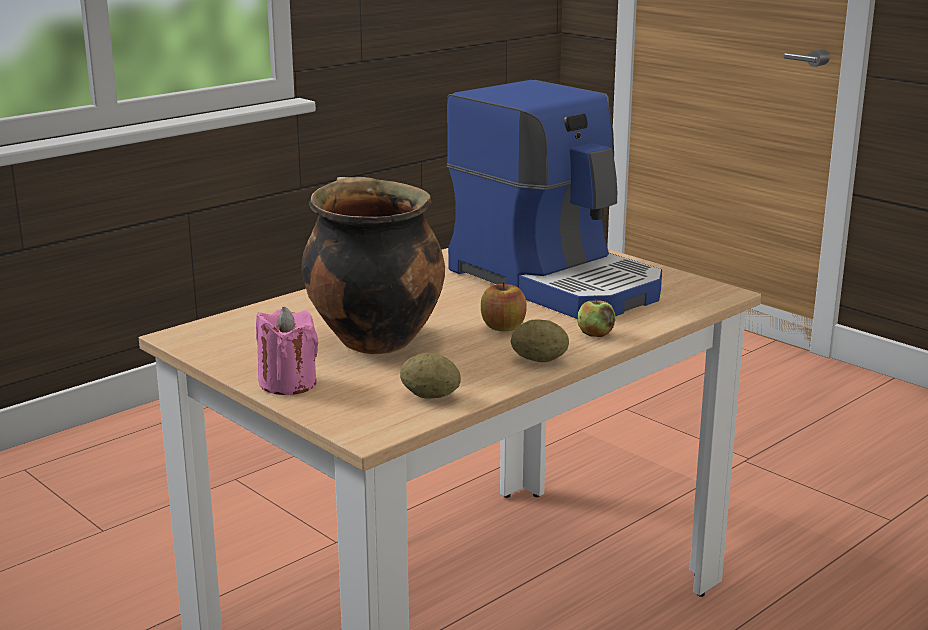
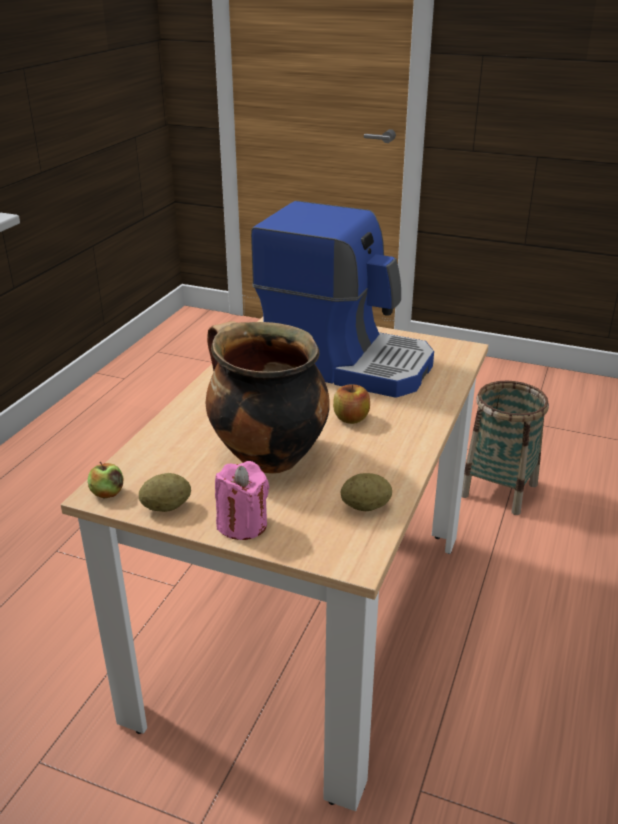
camera: 25 degrees left, 10 degrees up
(539, 360) = (407, 446): potato -> potato (166, 507)
(595, 334) = (421, 409): apple -> apple (107, 493)
(830, 545) = (498, 490): none -> basket

